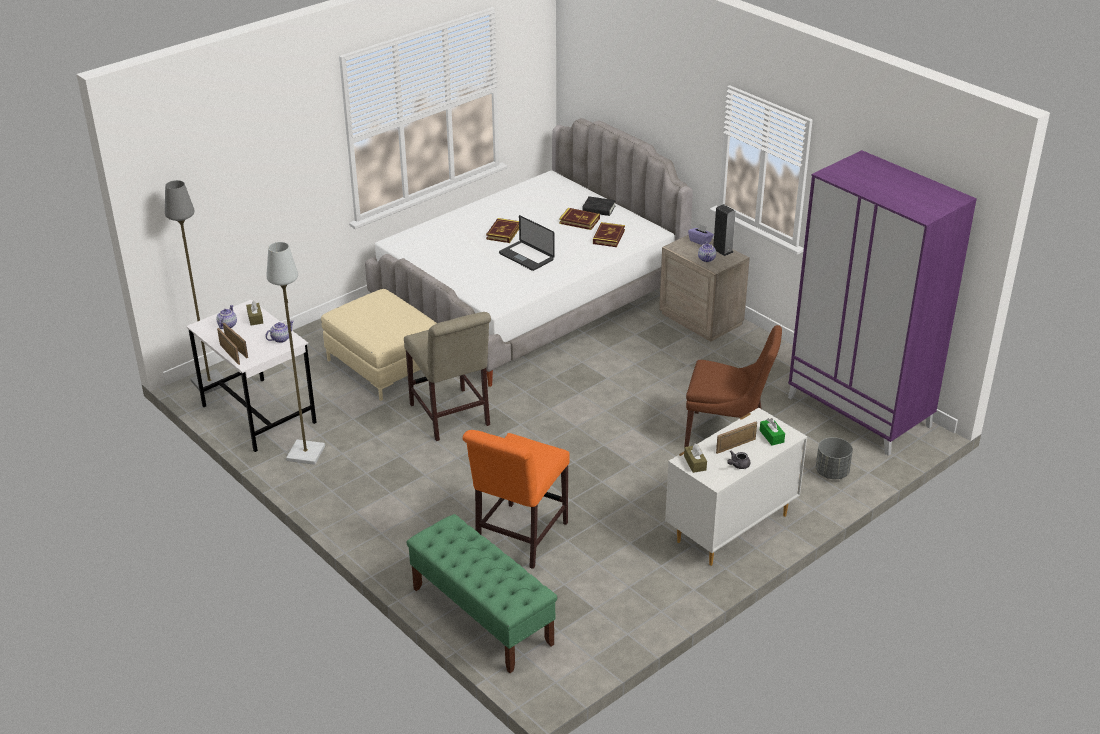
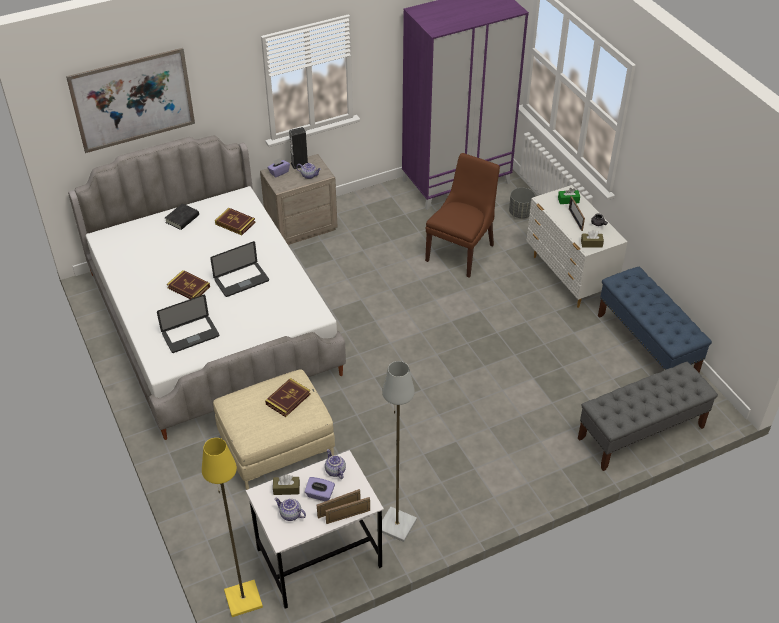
camera: 75 degrees left, 10 degrees up
(209, 383) = (243, 600): grey floor lamp -> yellow floor lamp
(252, 336) = (320, 494): none -> purple tissue box
(441, 247) = (190, 335): none -> laptop
(451, 417) = (379, 409): beige chair -> none
(481, 616) = (640, 433): green bench -> grey bench
(518, 539) = (555, 395): orange chair -> none
(579, 221) = (196, 235): book -> book (288, 399)
(621, 75) = (133, 100): none -> picture
(636, 610) = (647, 345): none -> blue bench

